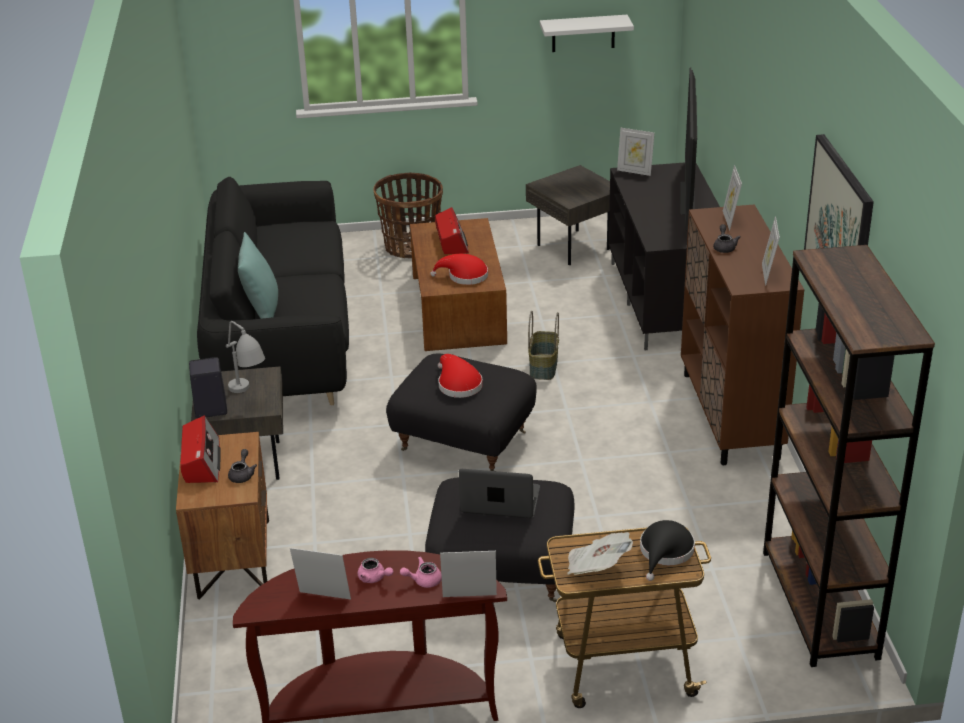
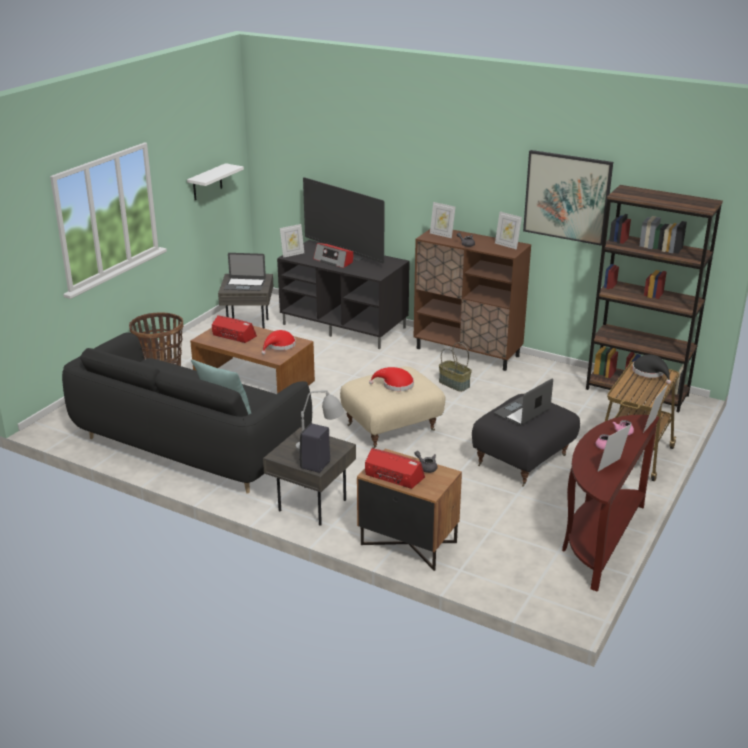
camera: 55 degrees left, 5 degrees down
(462, 443) = (392, 429): black ottoman -> beige ottoman
(544, 367) = (354, 379): basket -> basket (454, 384)
(569, 187) = (245, 284): none -> laptop
(597, 567) = (644, 392): newspaper -> none
(656, 201) = (334, 261): none -> radio

